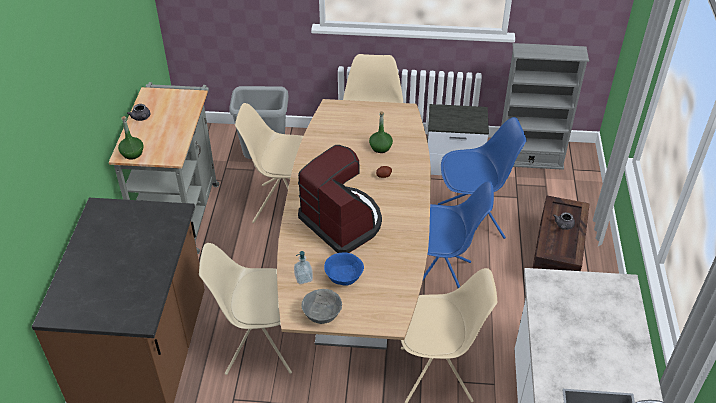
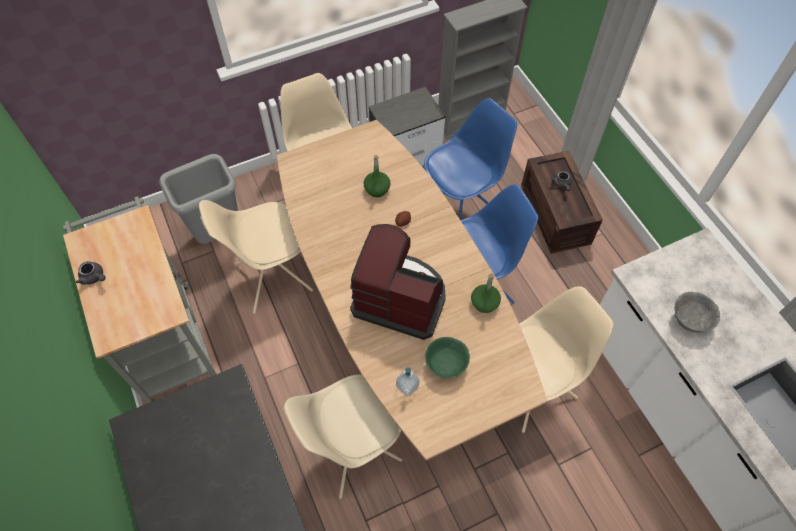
camera: 30 degrees left, 15 degrees up
(132, 153) = (117, 331): green bottle -> green bottle (484, 303)
(322, 315) = (455, 419): grey bowl -> grey bowl (689, 319)
(344, 277) = (446, 364): blue bowl -> green bowl

